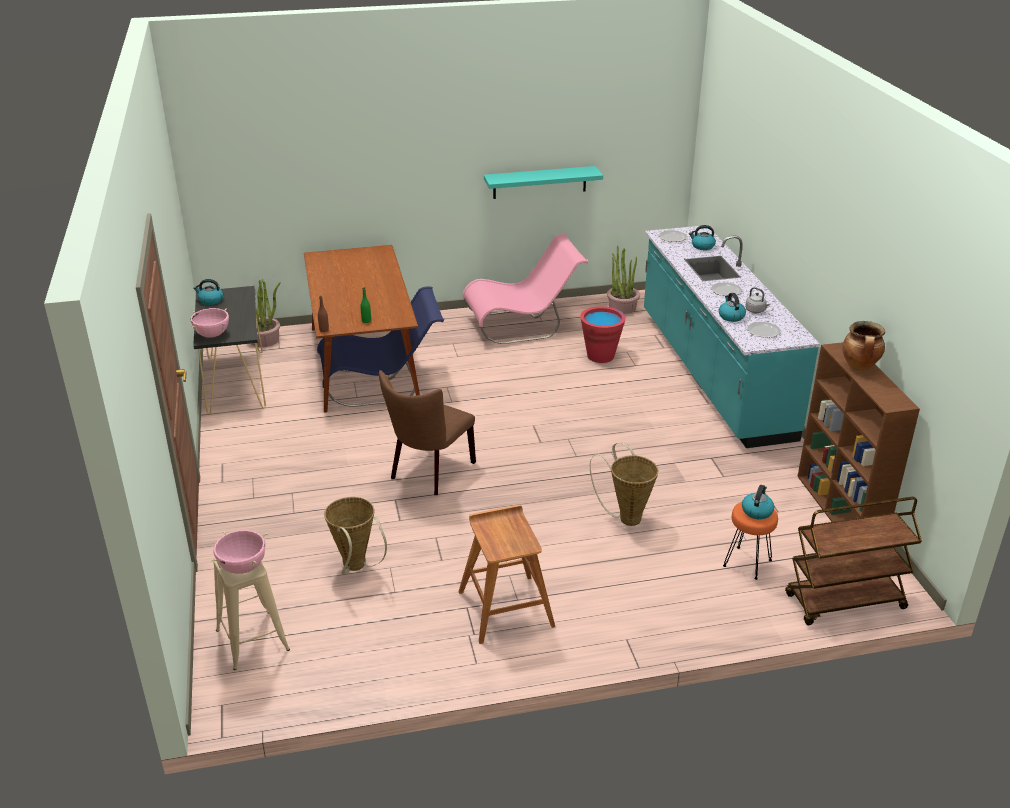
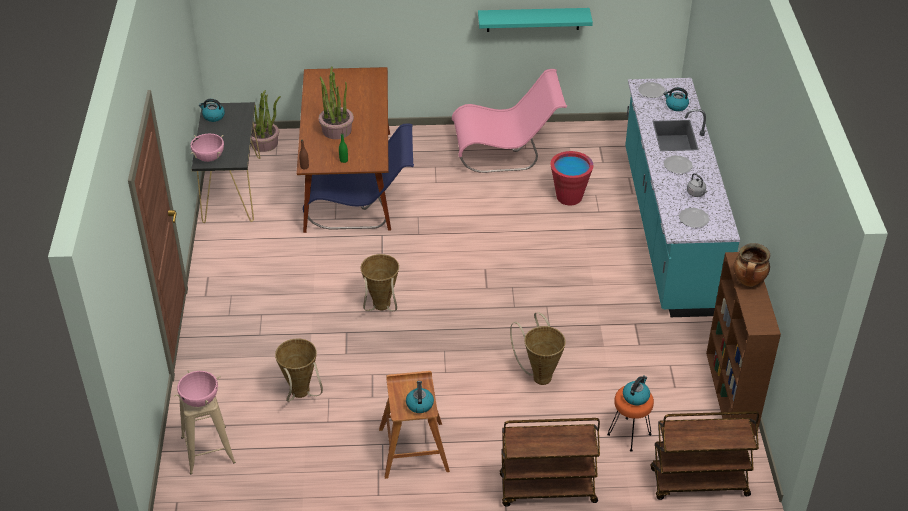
camera: 10 degrees right, 10 degrees up
(429, 472) = (381, 308): brown chair -> basket
(622, 307) = (608, 140): potted plant -> potted plant (336, 130)
(676, 631) = (547, 489): none -> brown cart
(731, 316) = (670, 197): kettle -> kettle (419, 404)

